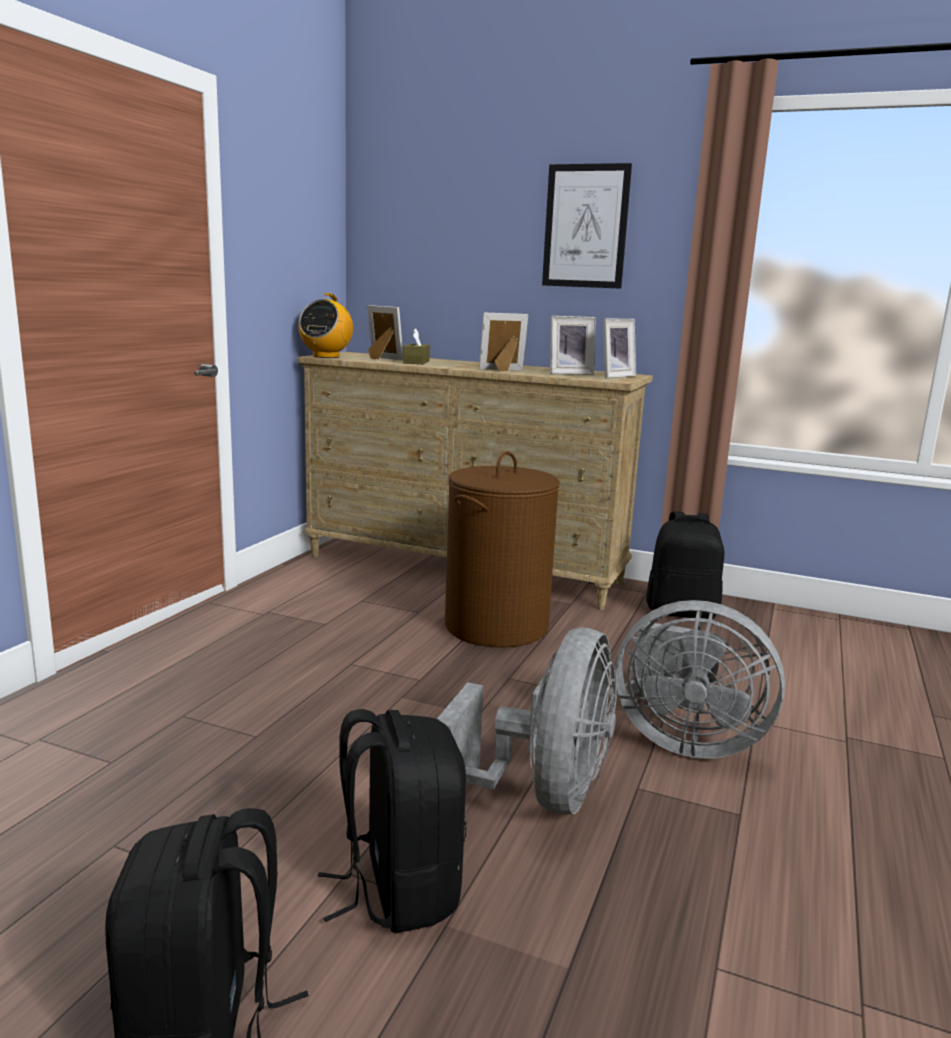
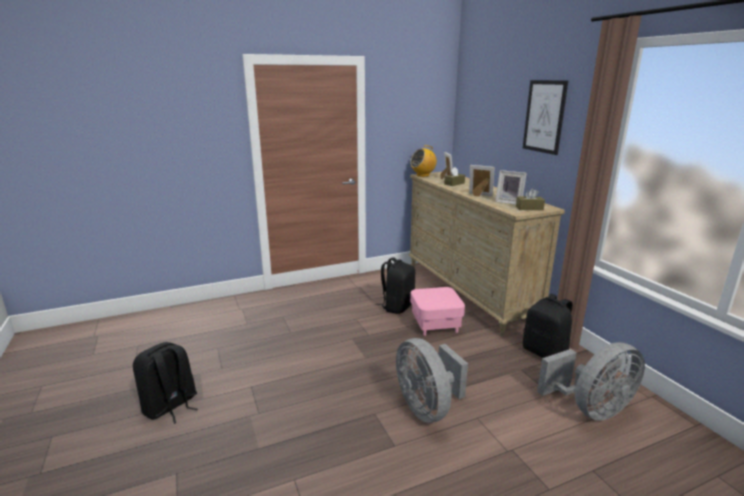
camera: 45 degrees right, 5 degrees up
(398, 889) = (255, 398): black backpack -> black backpack (397, 306)
(496, 626) = (435, 324): brown laundry basket -> pink ottoman
(543, 796) = (338, 397): grey fan -> grey fan (591, 409)
(613, 376) = (529, 208): picture frame -> brown tissue box

